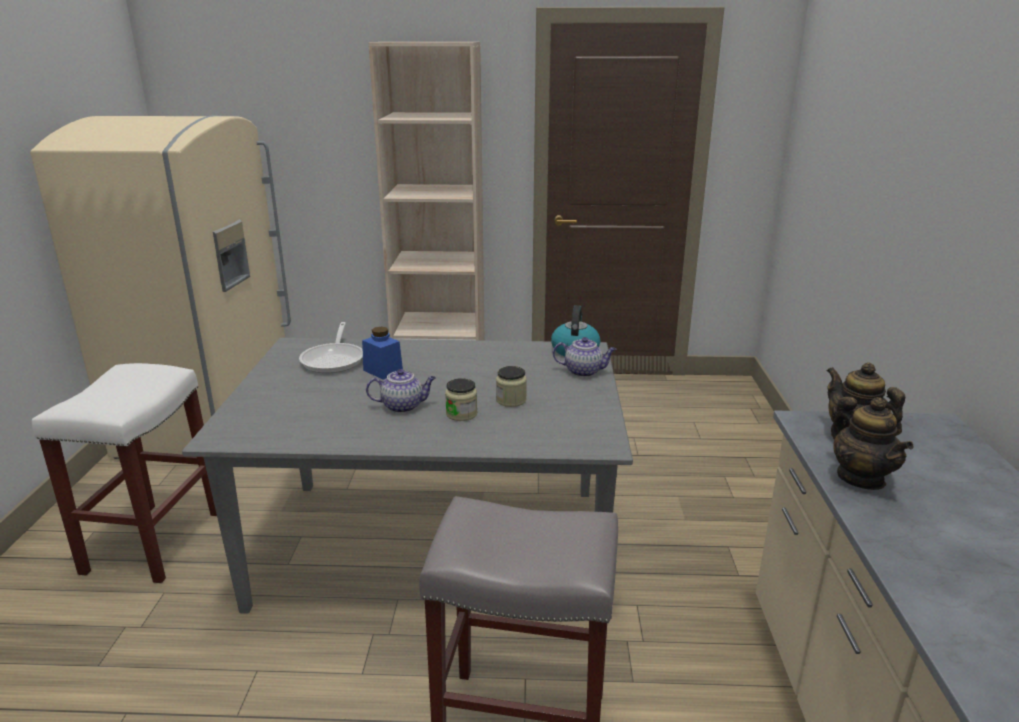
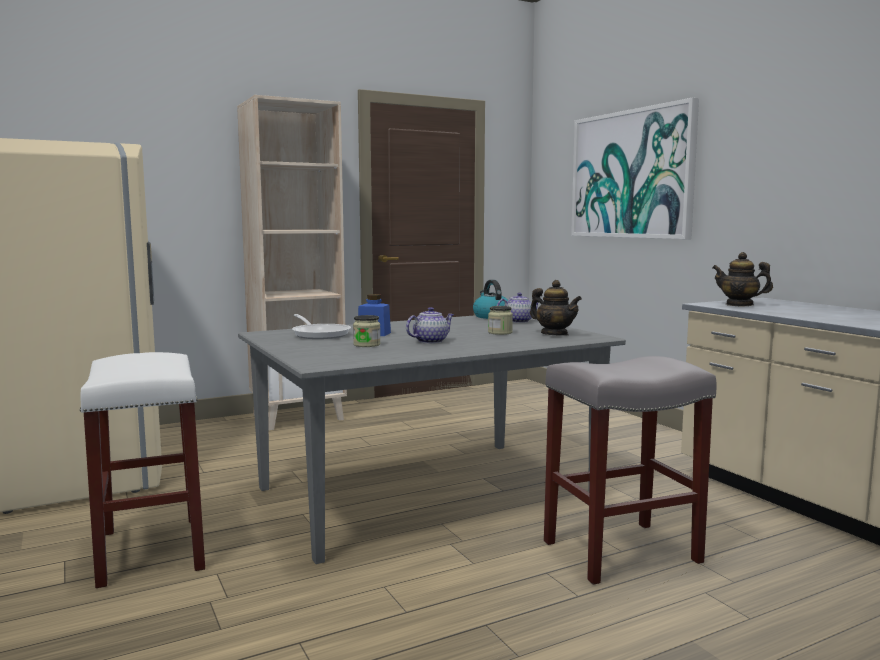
camera: 30 degrees left, 15 degrees down
(461, 414) = (480, 339): jar -> jar (366, 345)
(860, 478) = (771, 311): teapot -> teapot (554, 334)
(870, 150) = (631, 174): none -> picture

